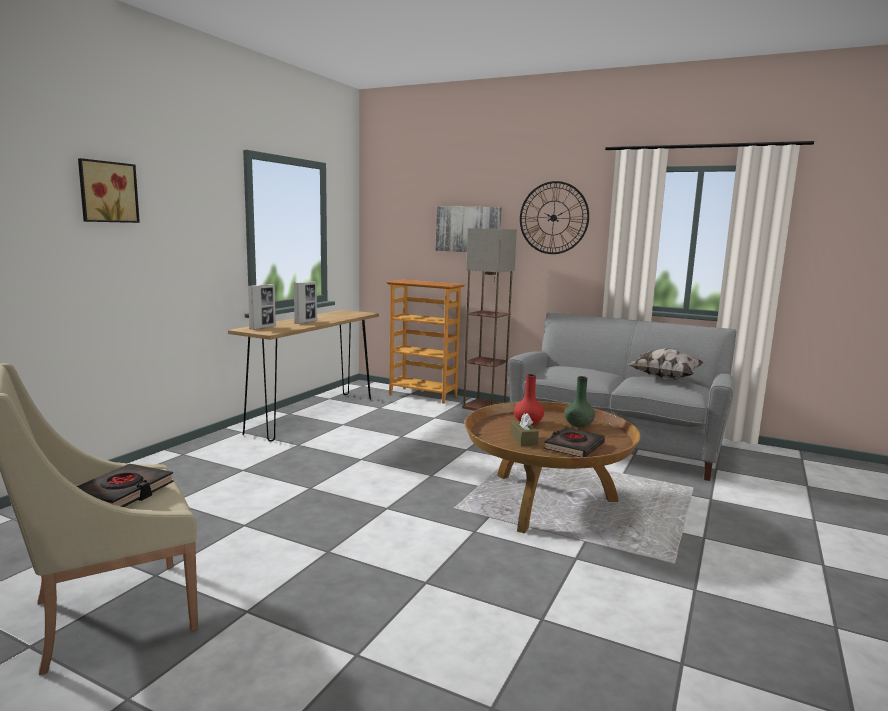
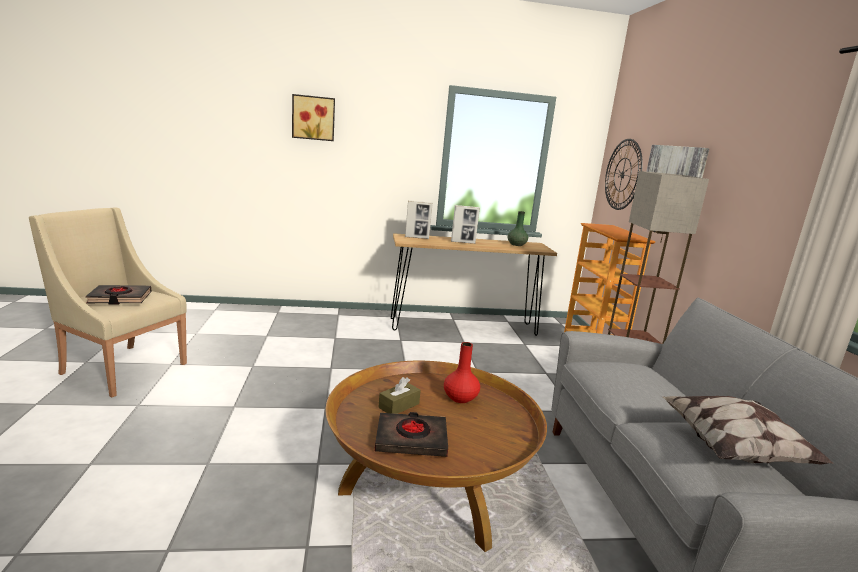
camera: 55 degrees right, 5 degrees up
(553, 218) = (760, 166): wall clock -> wall clock (622, 174)
(579, 424) = (497, 430): green vase -> green vase (517, 244)

